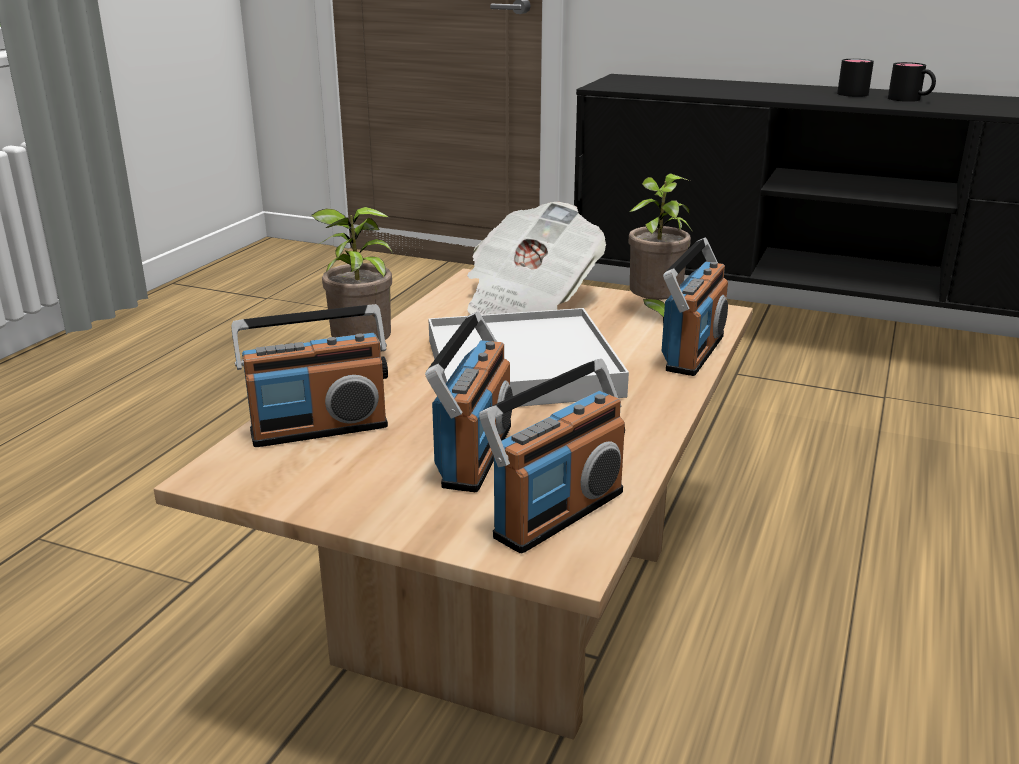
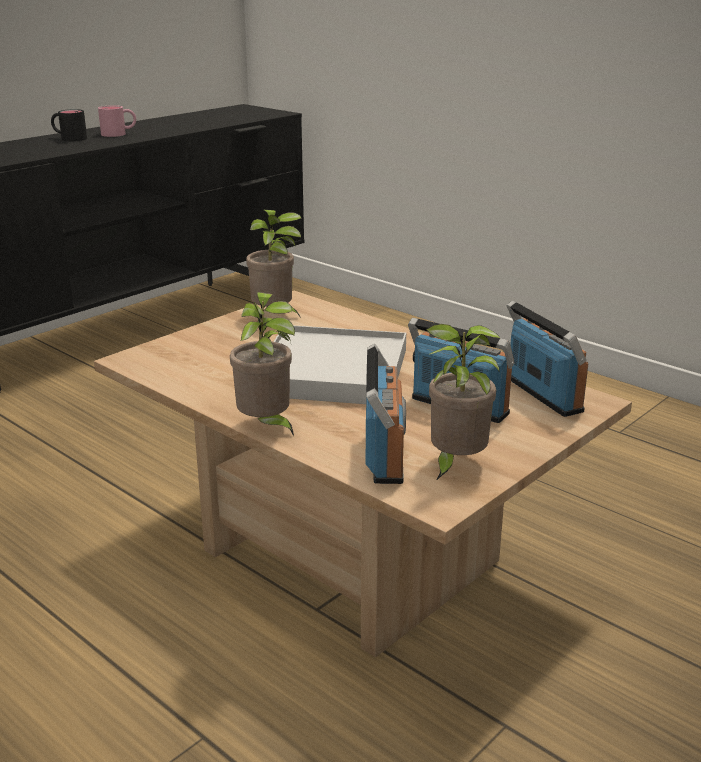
camera: 70 degrees left, 0 degrees up
(312, 472) = (455, 464): none -> potted plant
(528, 299) = (202, 348): newspaper -> none
(693, 352) = (352, 320): radio -> none
(910, 100) = (119, 134): black mug -> pink mug

